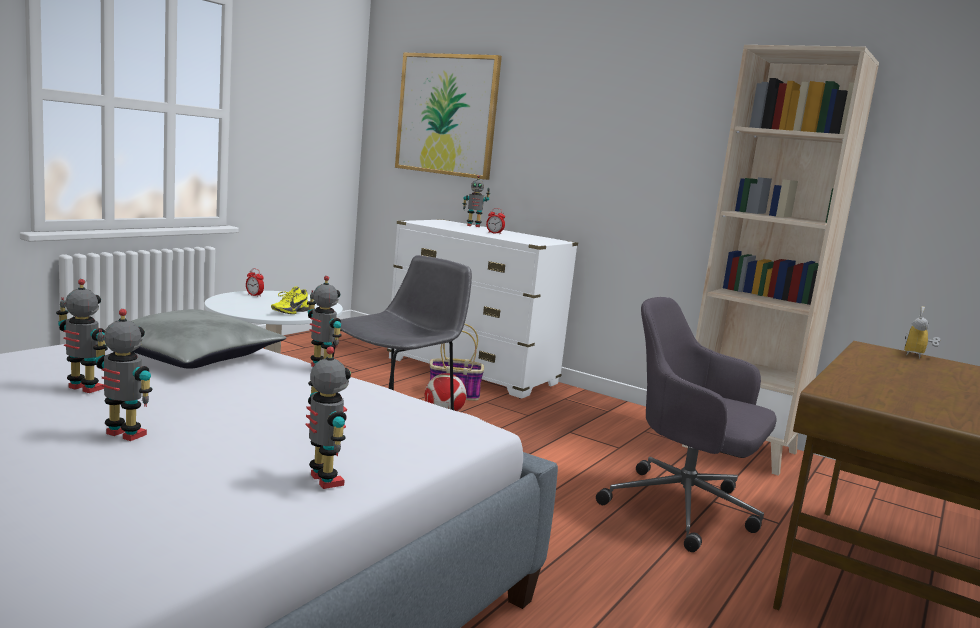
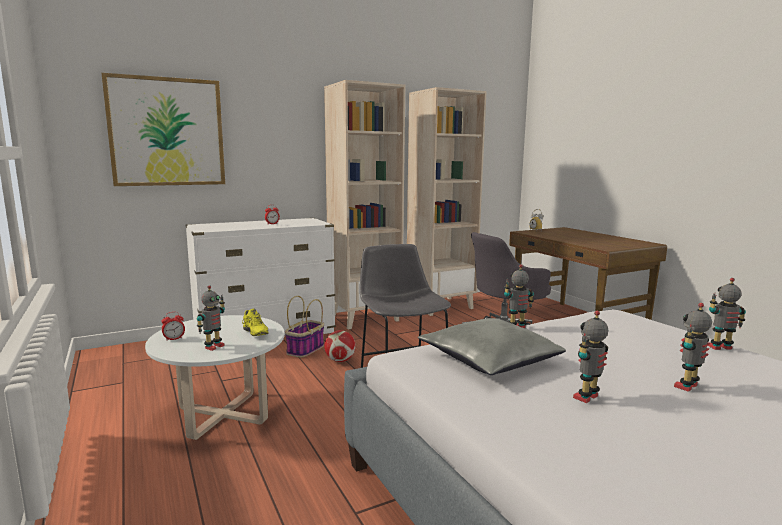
camera: 60 degrees left, 0 degrees up
(473, 226) = (230, 223): toy robot -> toy robot (213, 346)
(601, 408) = (364, 318): none -> beige bookcase

